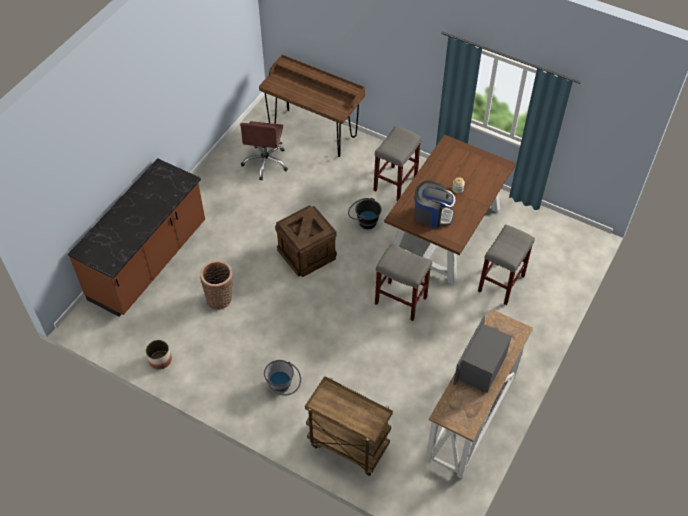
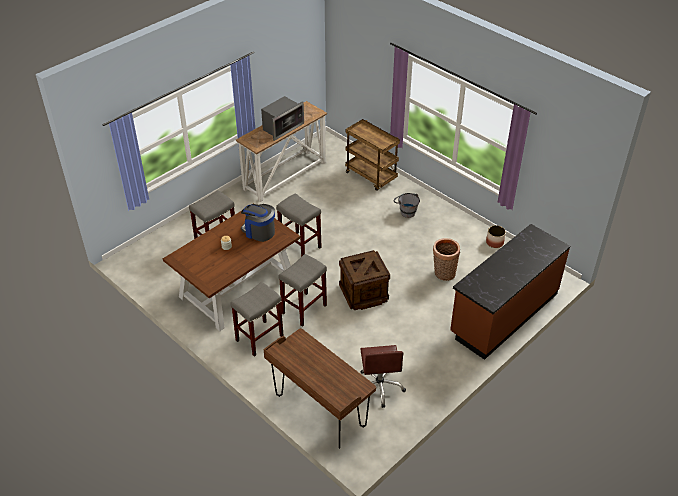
camera: 165 degrees left, 10 degrees down
(266, 162) = (379, 387): brown office chair -> brown office chair turned 150 degrees clockwise
(364, 221) = (304, 309): black bucket -> grey stool

